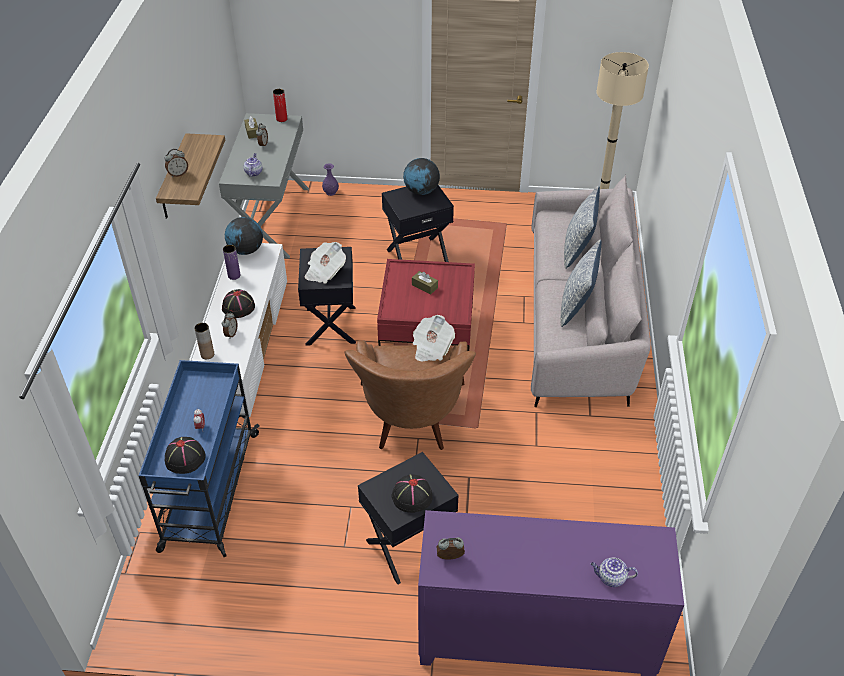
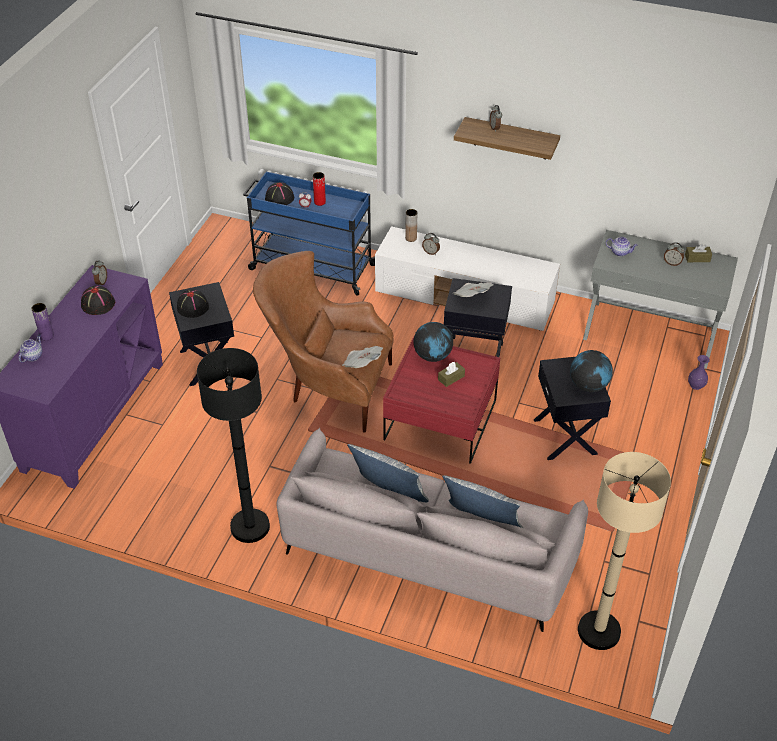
camera: 105 degrees right, 0 degrees up
(234, 275) = (508, 260): purple vase -> purple vase (47, 336)
(238, 307) = (463, 259): black hat -> black hat (97, 304)
(246, 250) = (543, 270): globe -> globe (433, 356)
(281, 119) = (722, 281): red vase -> red vase (319, 202)
(614, 440) = (250, 527): none -> black floor lamp

